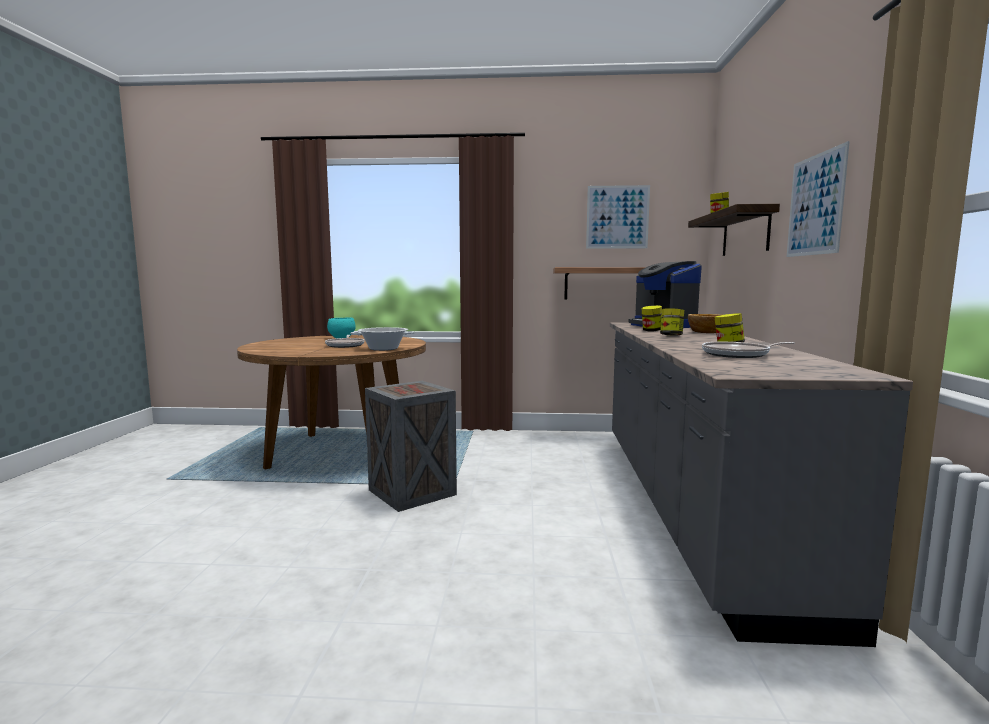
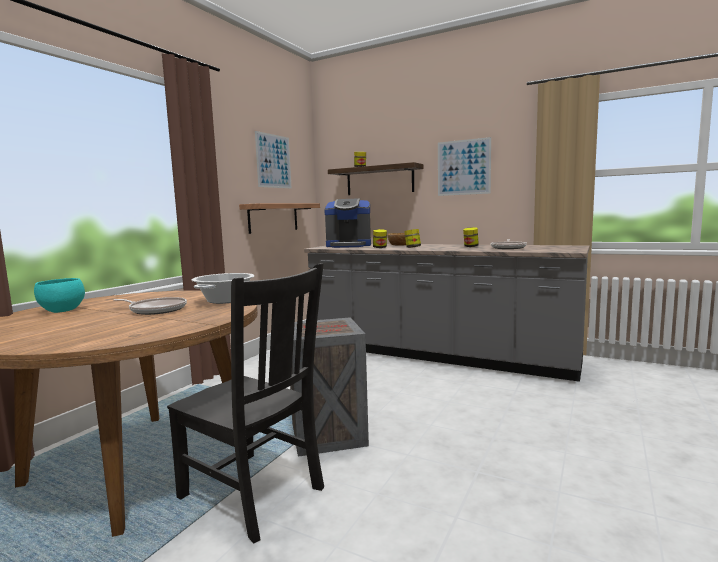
camera: 65 degrees left, 0 degrees up
(311, 489) = (254, 495): none -> black chair

